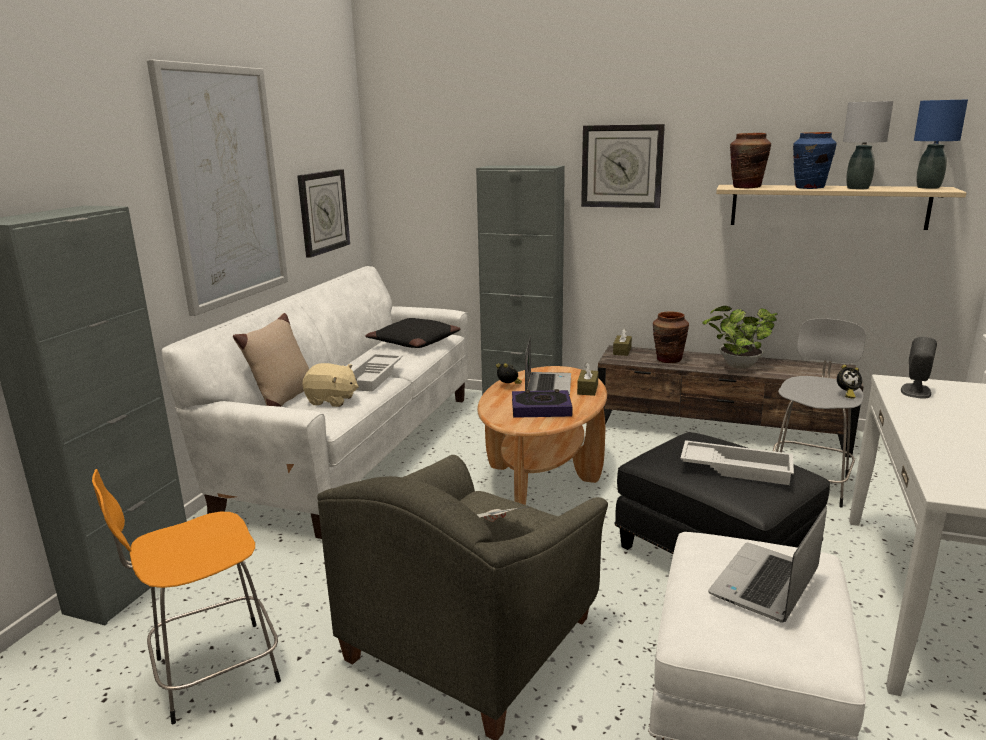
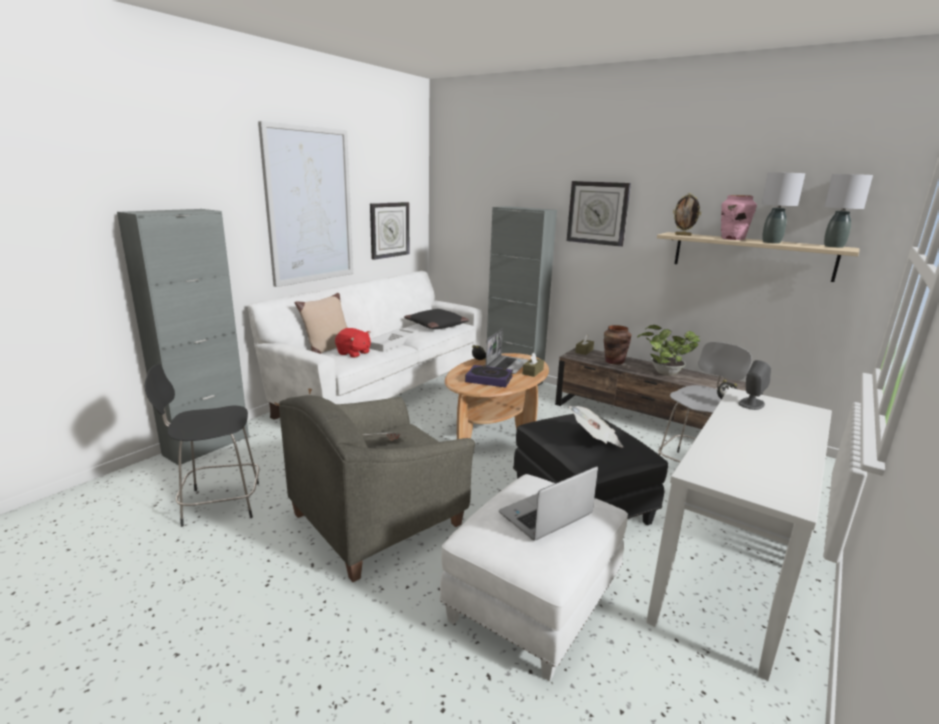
camera: 15 degrees right, 0 degrees up
(211, 672) = (218, 504): orange stool -> black stool
(331, 400) = (353, 353): beige plush toy -> red plush toy
(736, 468) = (595, 439): white tray -> newspaper
(746, 187) = (683, 235): brown vase -> picture frame
(809, 187) = (732, 239): blue vase -> pink vase
(928, 187) = (833, 246): blue table lamp -> grey table lamp

